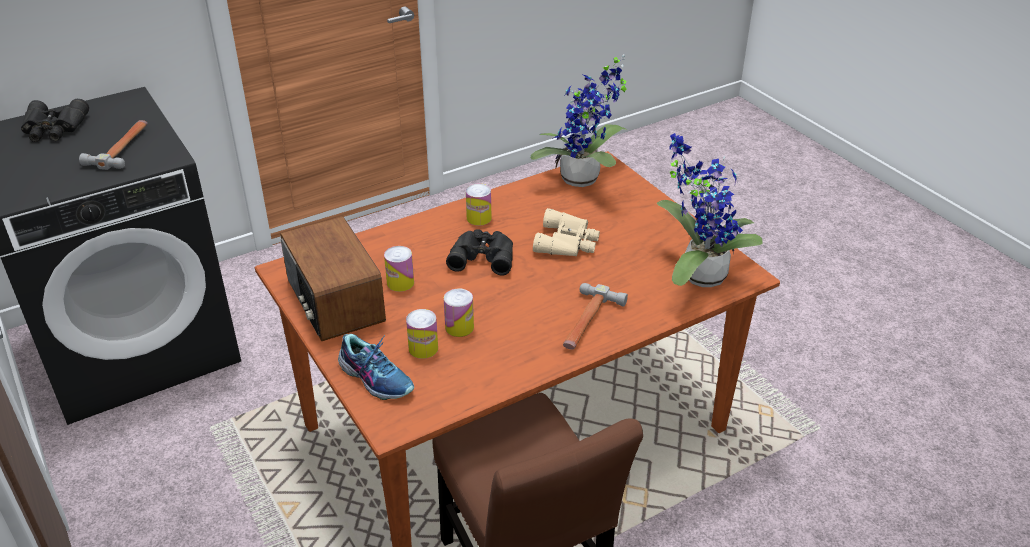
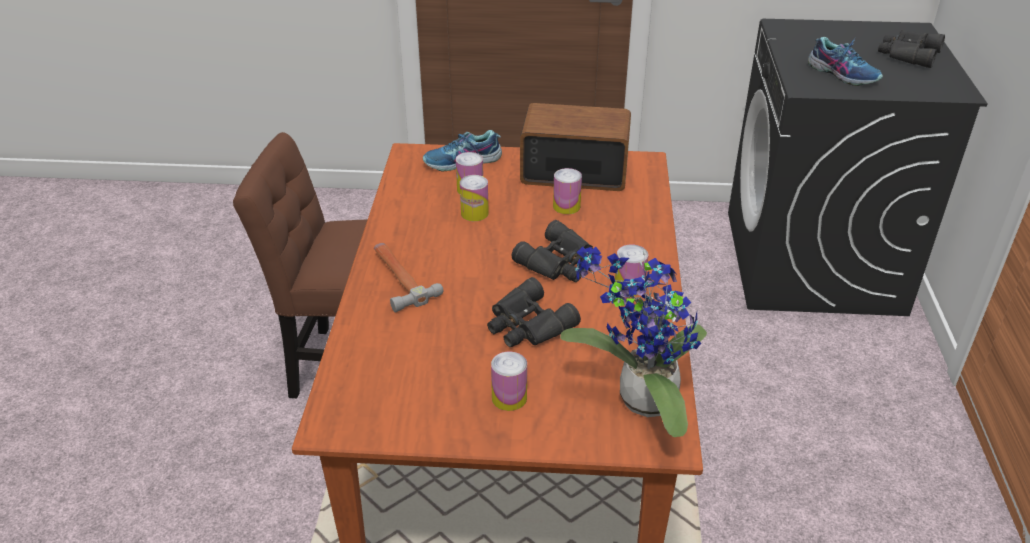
camera: 125 degrees right, 0 degrees up
(123, 148) = (843, 74): hammer -> shoe
(568, 242) = (527, 325): beige binoculars -> black binoculars
(639, 222) = (509, 398): none -> can
(698, 274) = (375, 387): potted plant -> none

